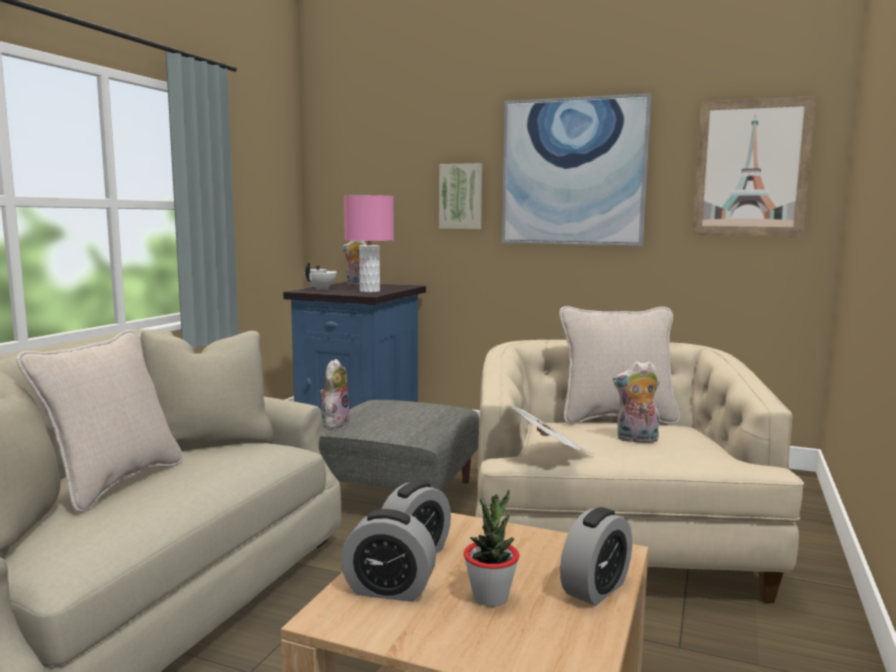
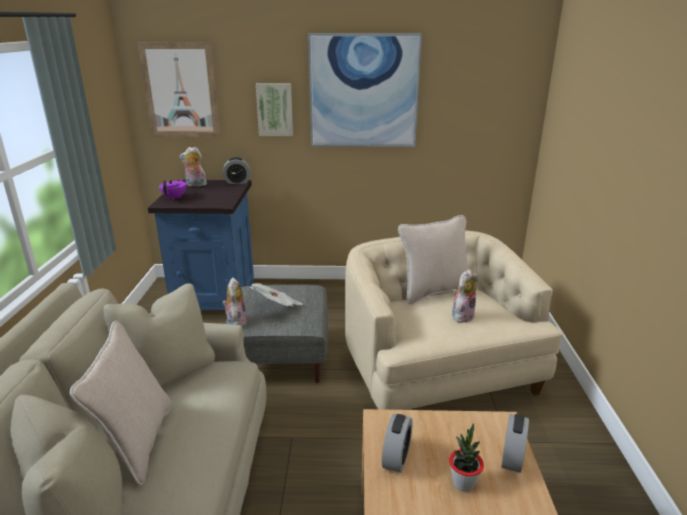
camera: 20 degrees left, 15 degrees up
(322, 289) = (175, 197): white teapot -> purple teapot
(370, 291) = (218, 197): pink table lamp -> none
(389, 590) = (404, 495): alarm clock -> alarm clock (237, 182)
(548, 452) = (419, 340): newspaper -> newspaper (277, 307)
(636, 440) = (462, 315): plush toy -> plush toy turned 150 degrees clockwise
(751, 168) = (488, 91): picture -> picture (180, 91)

